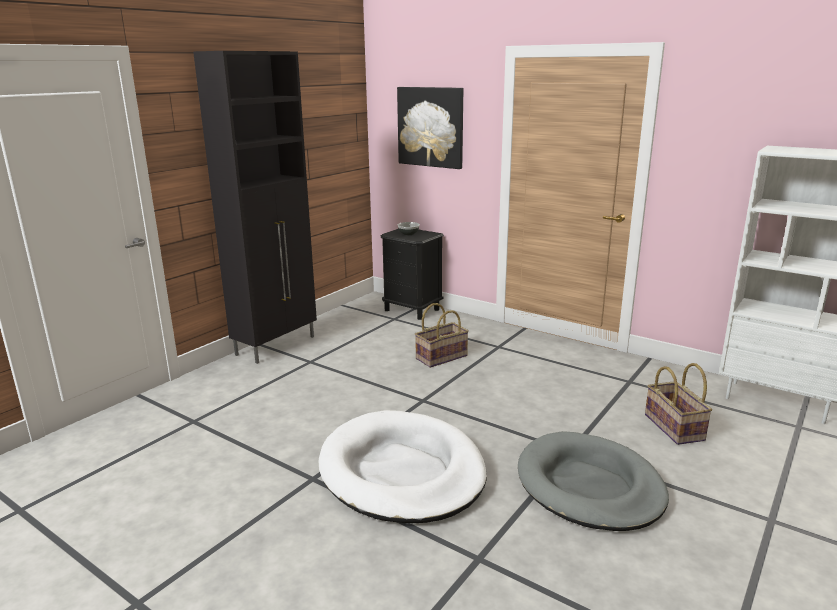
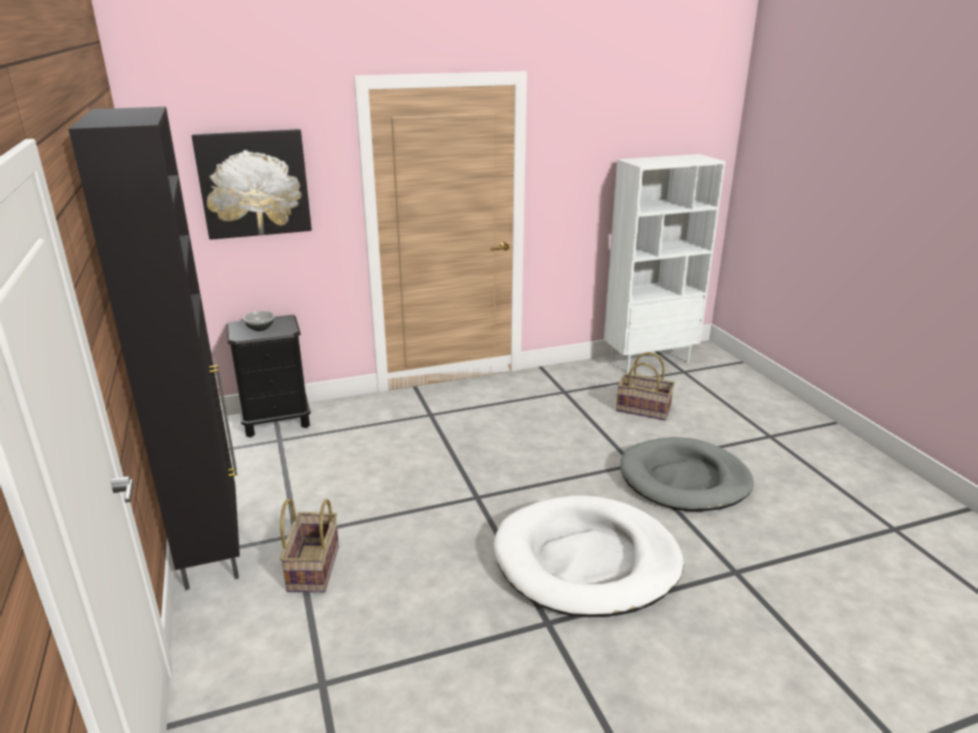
camera: 55 degrees left, 5 degrees up
(441, 357) = (407, 451): basket -> basket (312, 567)

